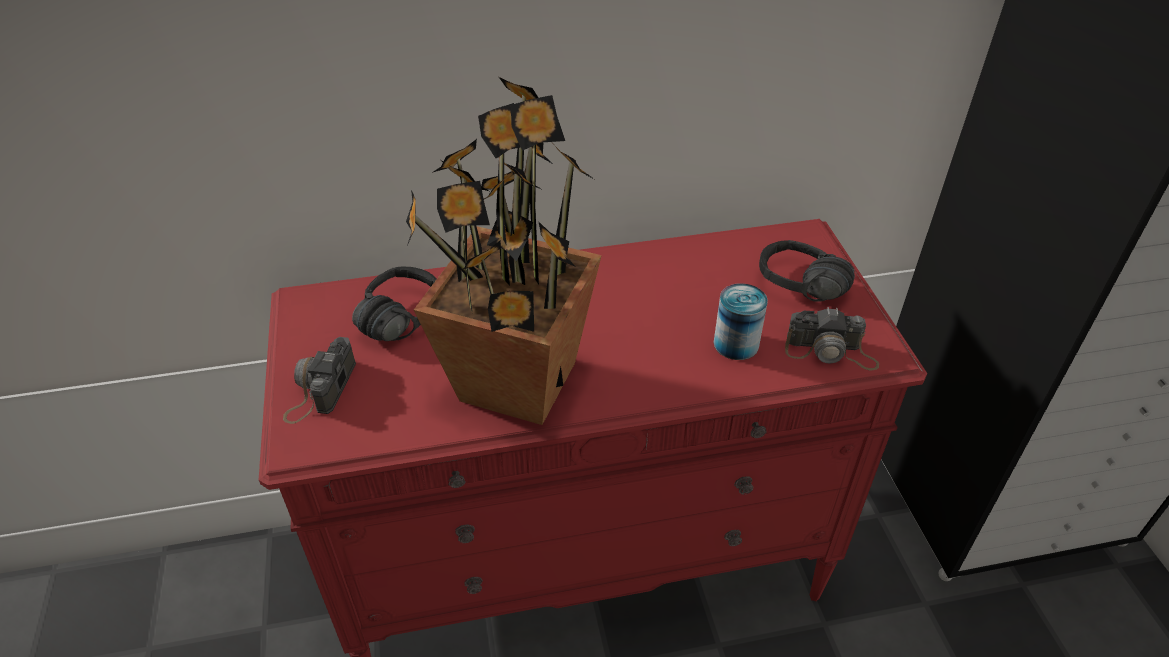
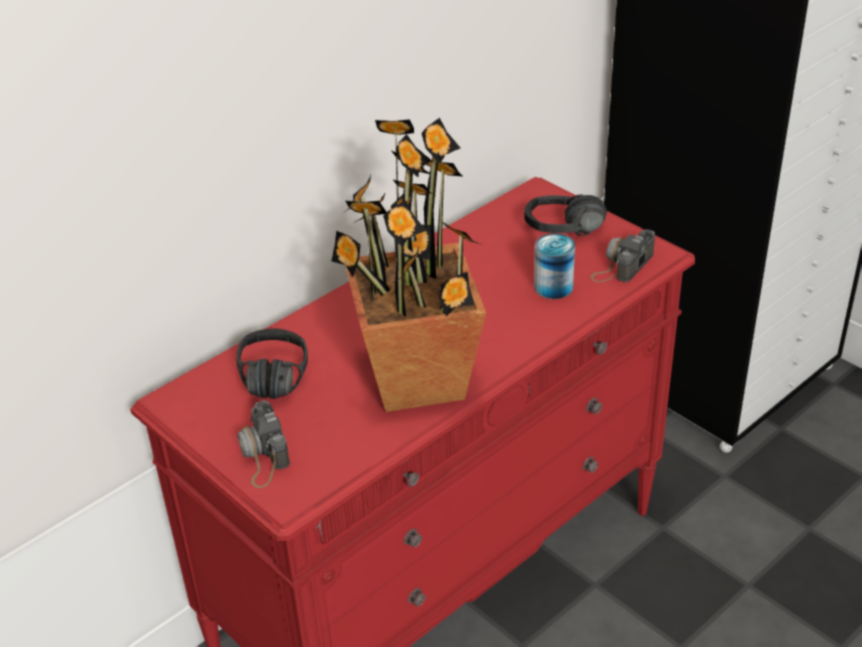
camera: 30 degrees left, 5 degrees down
(830, 352) = (622, 265): camera -> camera turned 150 degrees clockwise

